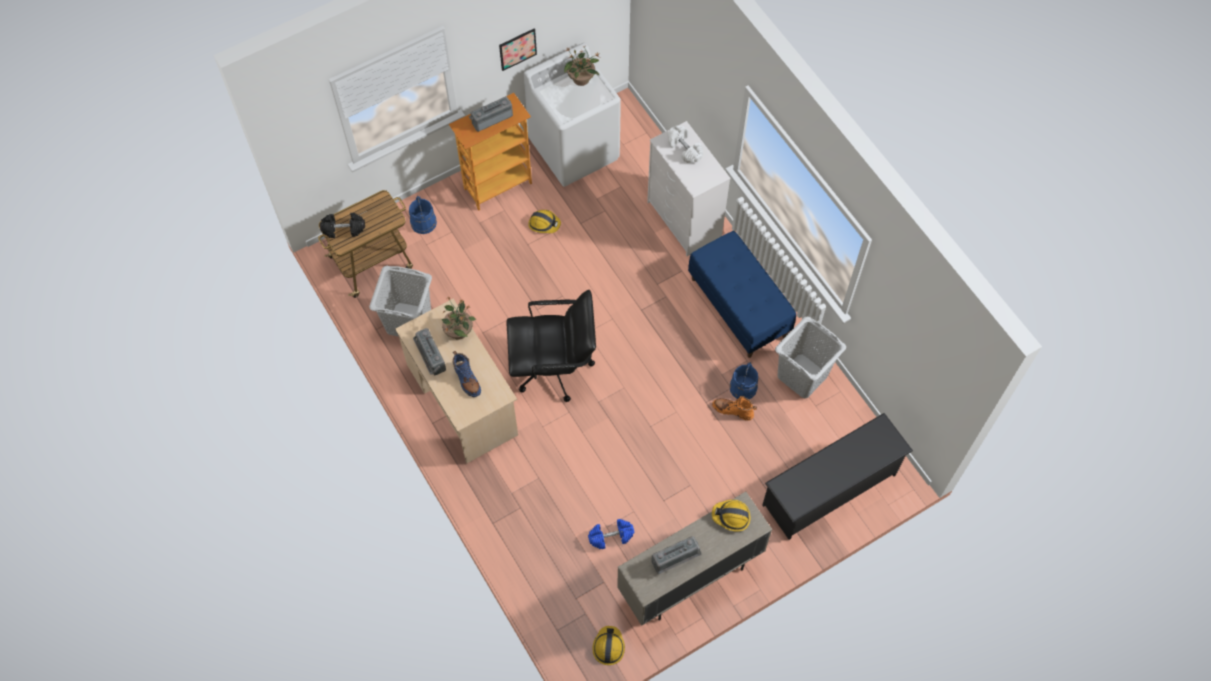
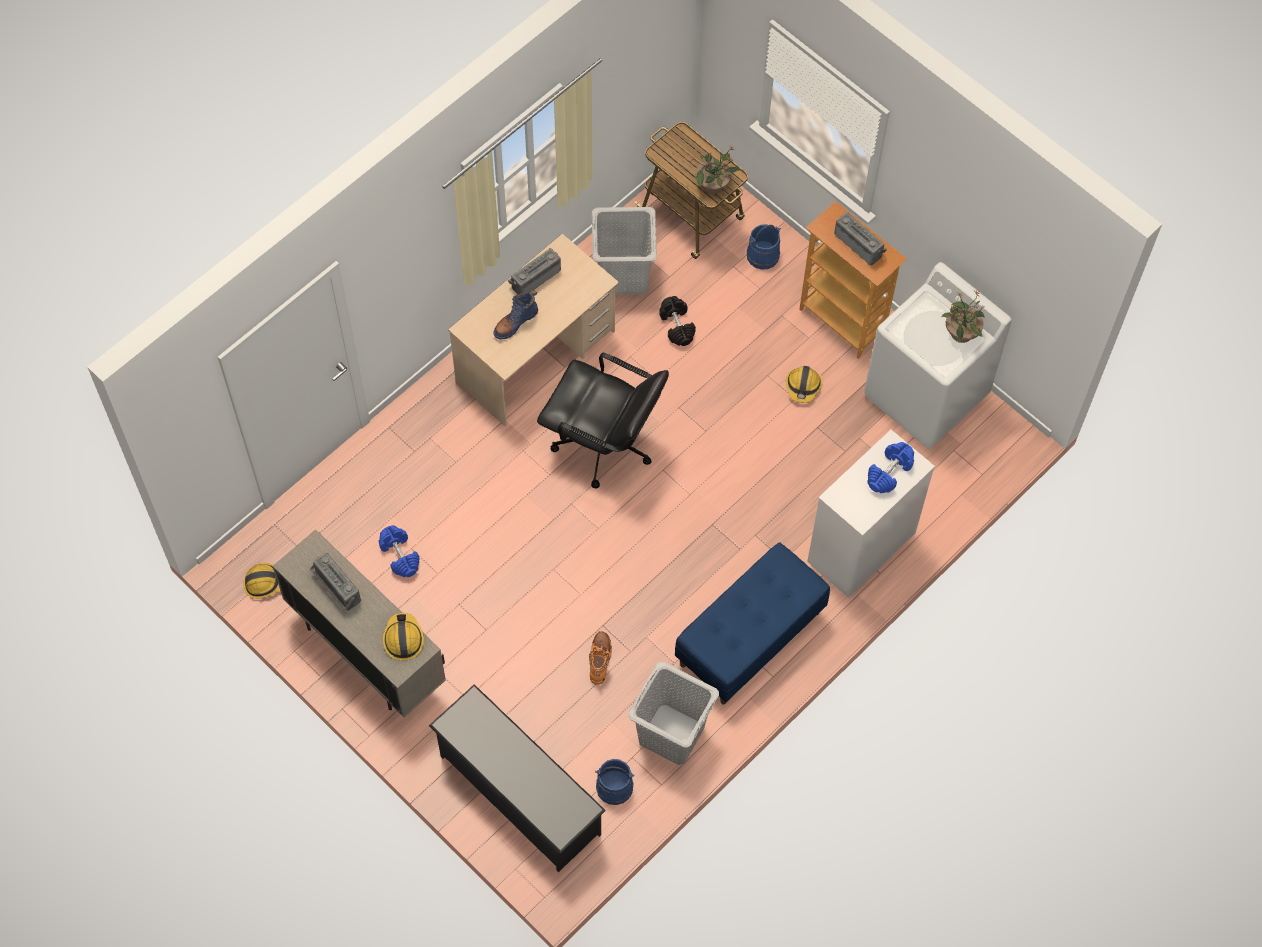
camera: 75 degrees right, 0 degrees up
(344, 229) = (681, 149): black dumbbell -> black dumbbell (677, 326)
(459, 331) = (577, 298): potted plant -> potted plant (713, 185)
(517, 49) = (948, 233): picture -> none
(554, 368) = (604, 444): black office chair -> black office chair turned 45 degrees counterclockwise
(684, 149) = (889, 472): white dumbbell -> blue dumbbell
(743, 387) = (635, 665): blue bucket -> blue bucket (614, 787)

